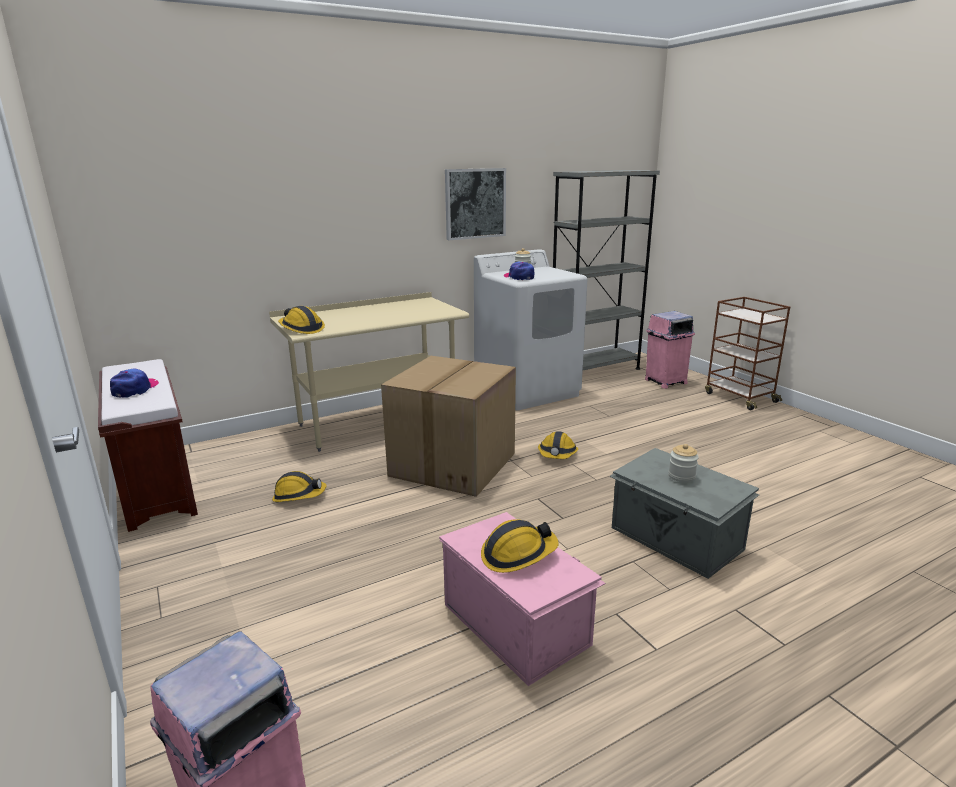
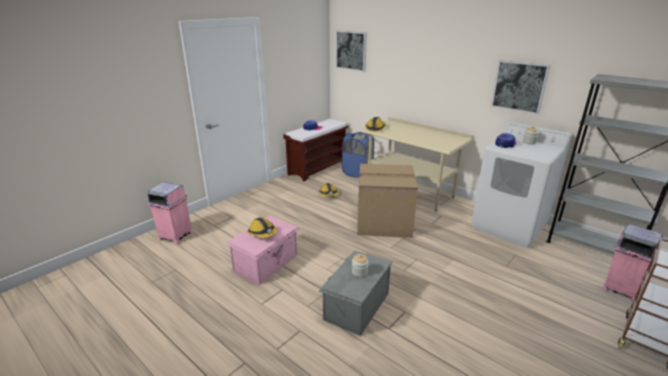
camera: 70 degrees right, 5 degrees up
(131, 189) = (351, 50): none -> picture
(246, 448) = (357, 173): none -> blue laundry basket
(557, 454) = (424, 252): hard hat -> none

